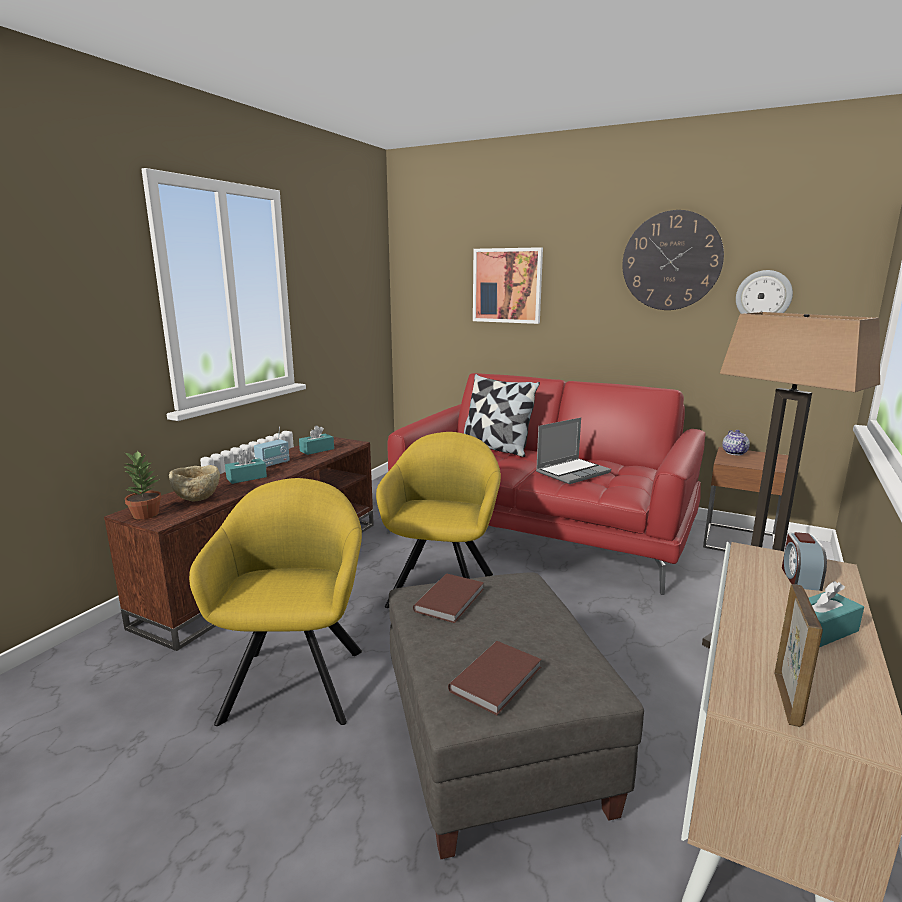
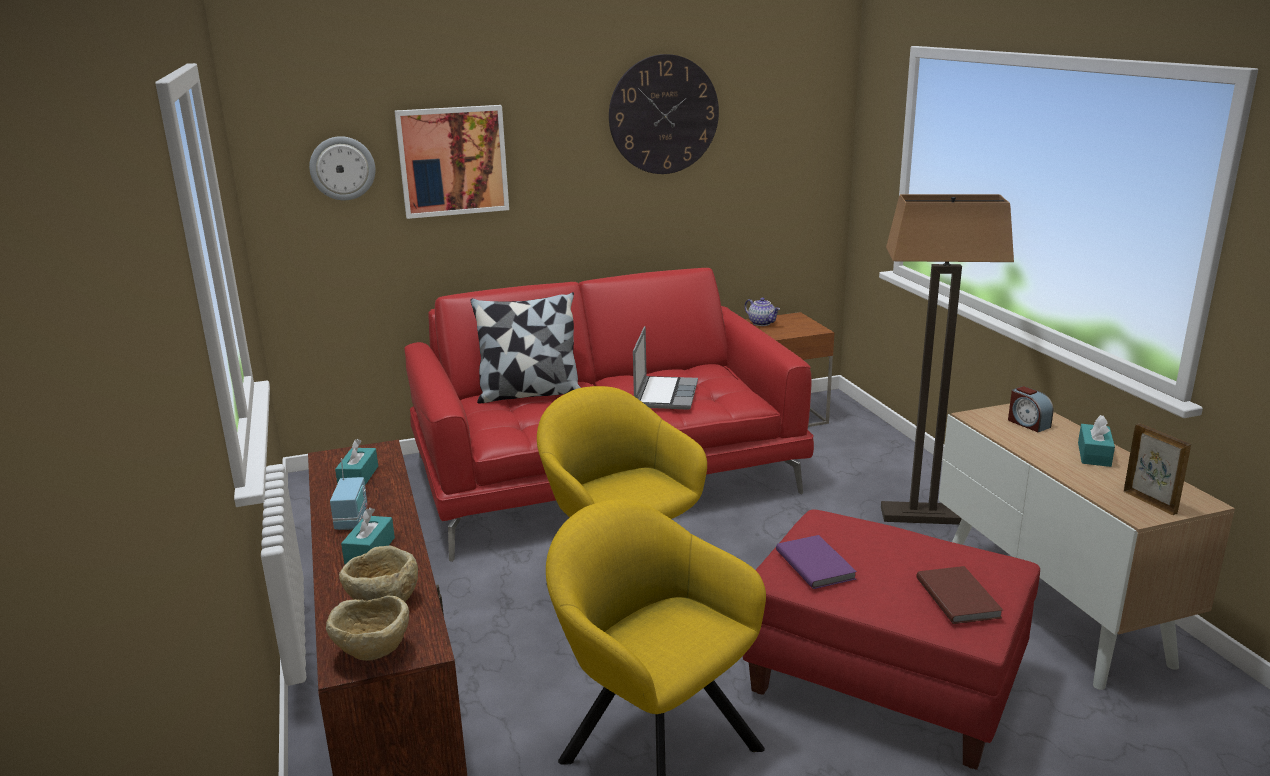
camera: 45 degrees left, 5 degrees up
(145, 514) = (373, 654): potted plant -> beige bowl
(451, 600) = (816, 564): brown book -> purple book
(494, 745) = (884, 681): grey ottoman -> red ottoman
(763, 296) = (759, 148): wall clock -> wall clock (342, 168)

